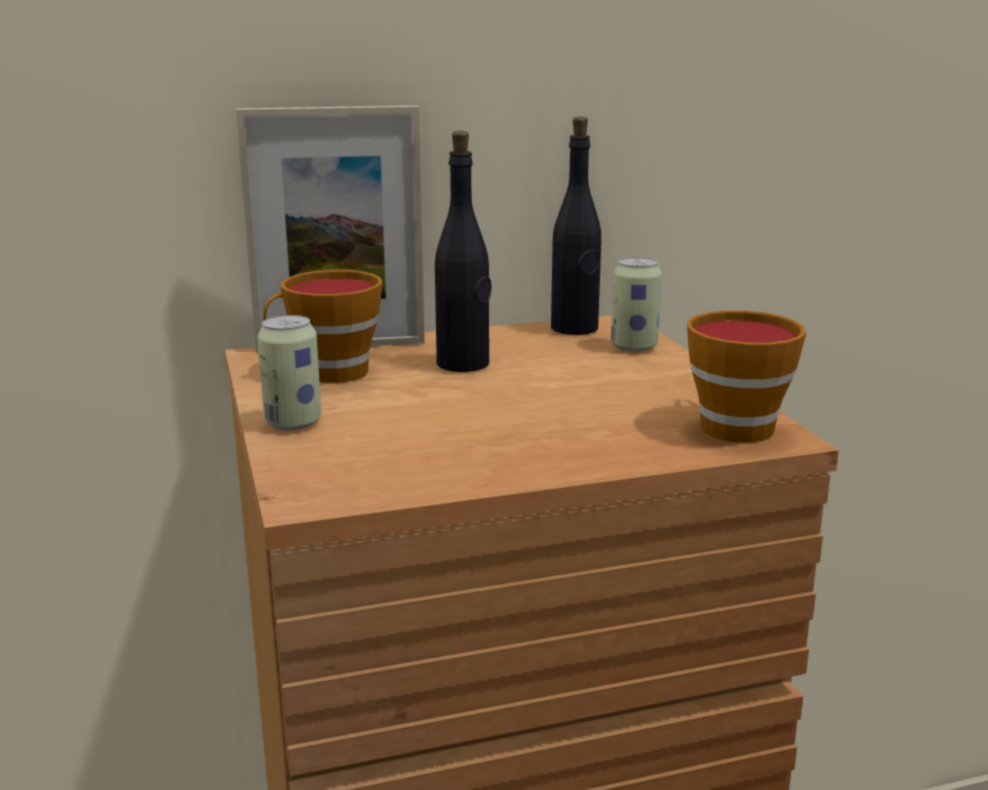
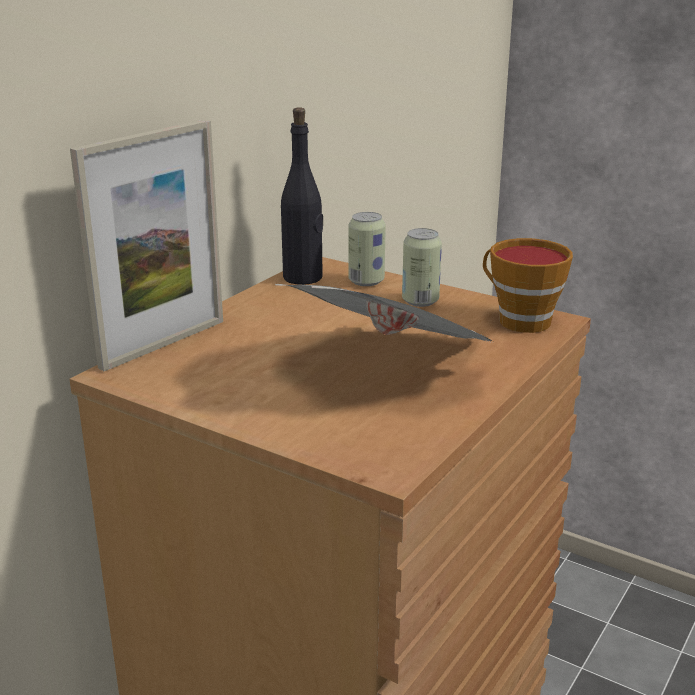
camera: 40 degrees left, 5 degrees up
(293, 423) = (263, 418): can -> can (420, 301)
(327, 373) = (203, 370): cup -> none
(463, 364) = (285, 330): black bottle -> none
(493, 424) = (393, 369): none -> newspaper

